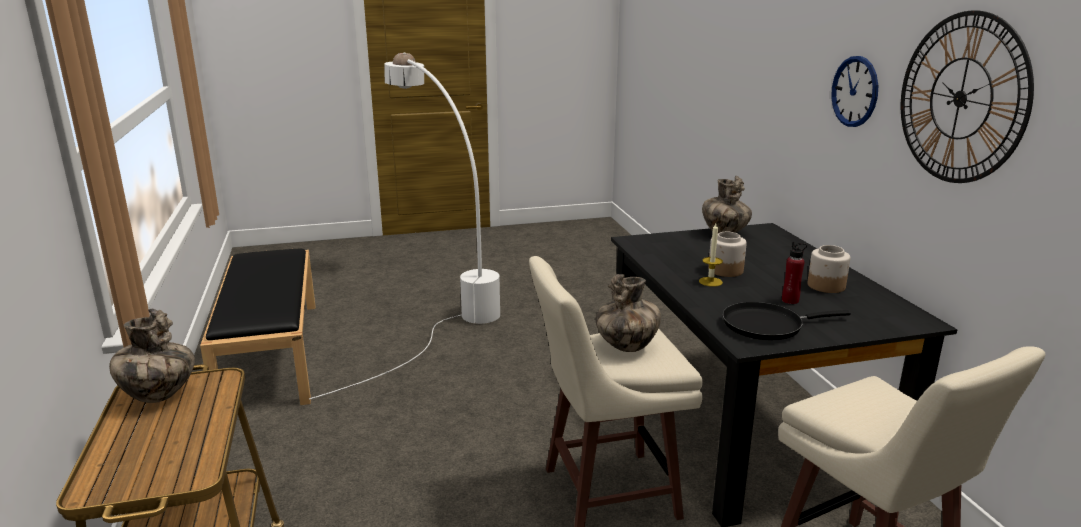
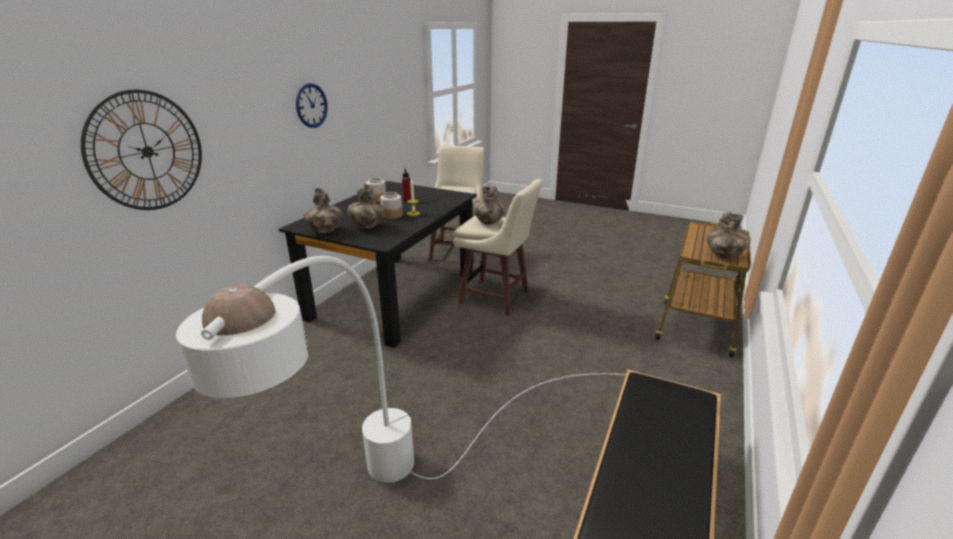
camera: 140 degrees left, 5 degrees up
(703, 249) = (367, 226): none -> vase
(767, 325) = (440, 196): black frying pan -> none
(960, 98) = (362, 88): wall clock -> wall clock (147, 151)

